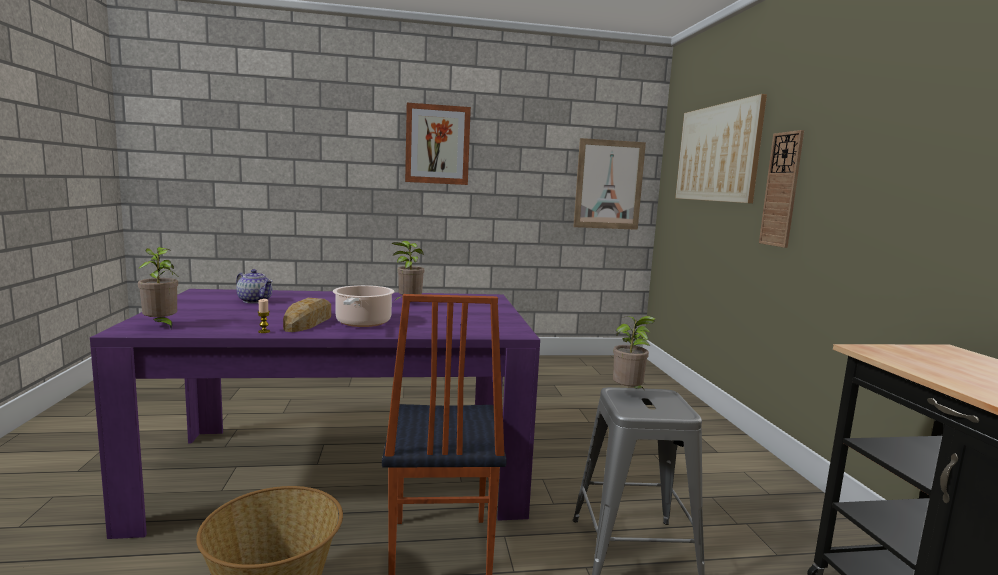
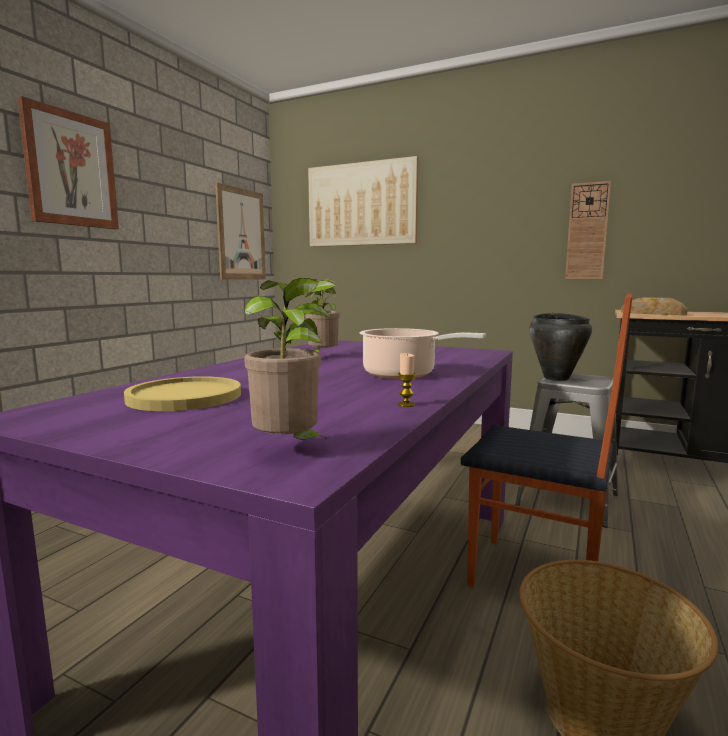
camera: 55 degrees left, 0 degrees up
(255, 301) = (184, 396): teapot -> yellow plate
(309, 322) = (372, 387): bread -> bread (652, 313)
(629, 393) = (556, 378): potted plant -> black cooking pot
(781, 189) = (449, 230): wall clock -> wall clock (587, 231)

